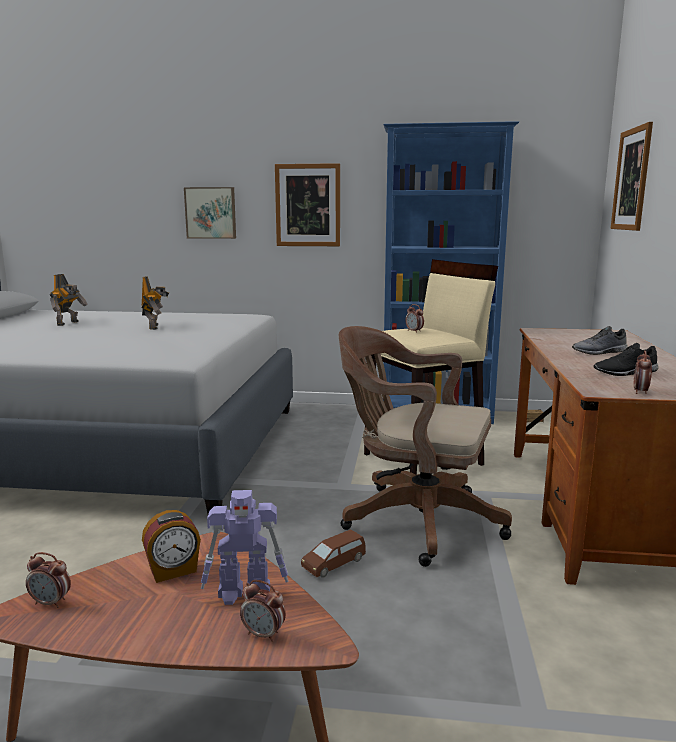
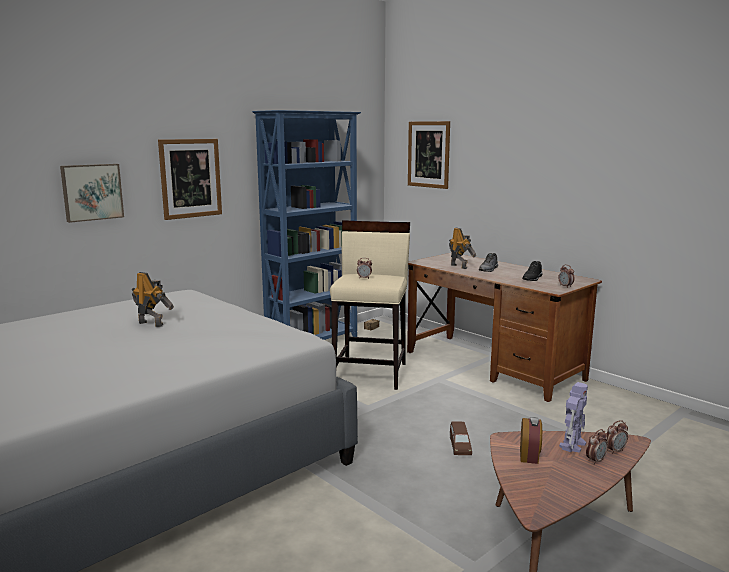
camera: 50 degrees left, 0 degrees up
(51, 603) = (532, 497): alarm clock -> alarm clock (595, 461)
(69, 323) = (37, 345): toy robot -> toy robot (459, 266)
(414, 520) = (441, 407): brown office chair -> none

